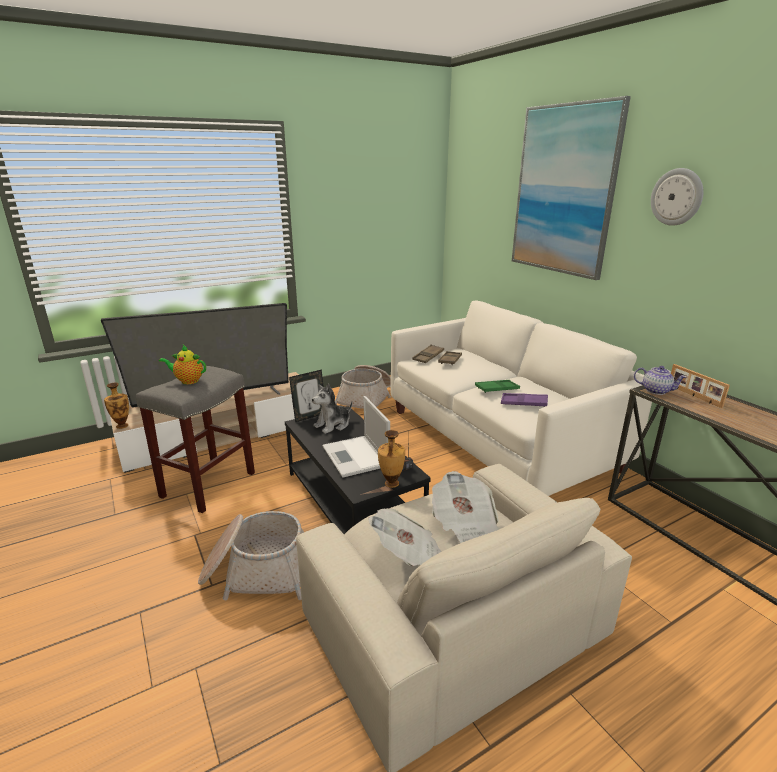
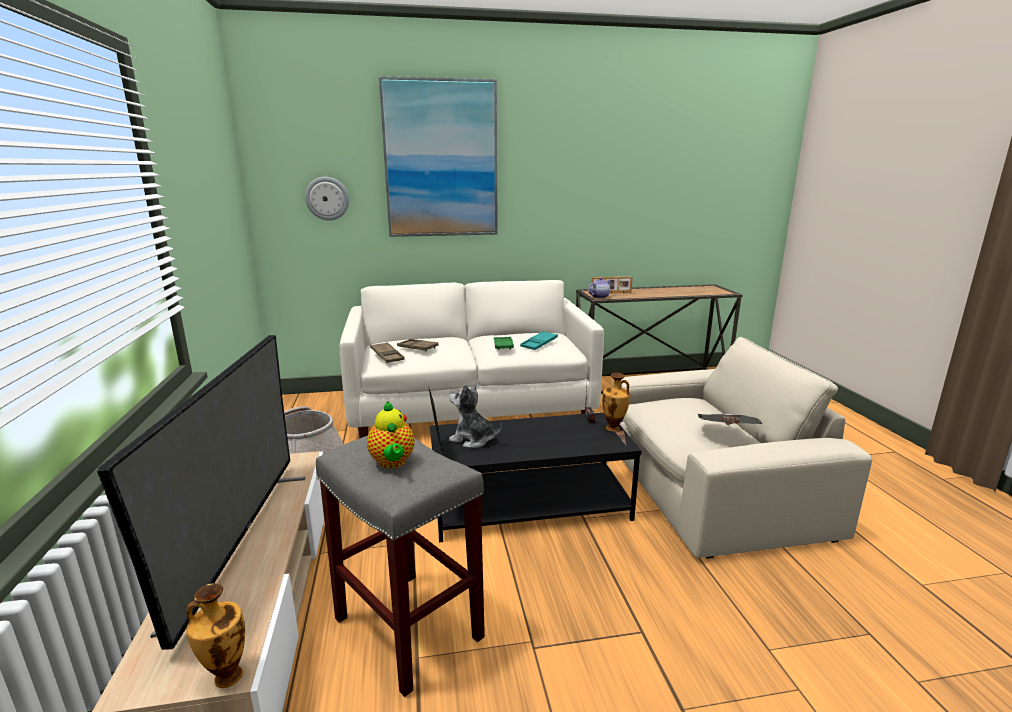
camera: 70 degrees left, 5 degrees down
(187, 381) = (392, 463): teapot -> teapot turned 45 degrees counterclockwise
(257, 571) = (626, 590): basket -> none
(333, 425) = (473, 439): plush toy -> plush toy turned 135 degrees clockwise
(356, 457) = (555, 437): laptop -> none
(464, 525) = (688, 409): newspaper -> none
(524, 403) = (539, 343): purple tray -> turquoise tray
(677, 197) = (550, 159): wall clock -> wall clock (327, 198)

